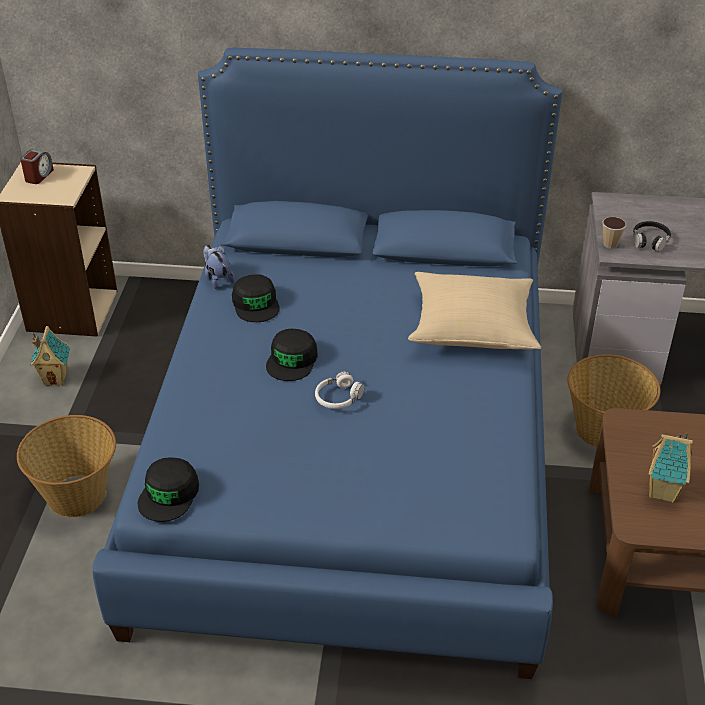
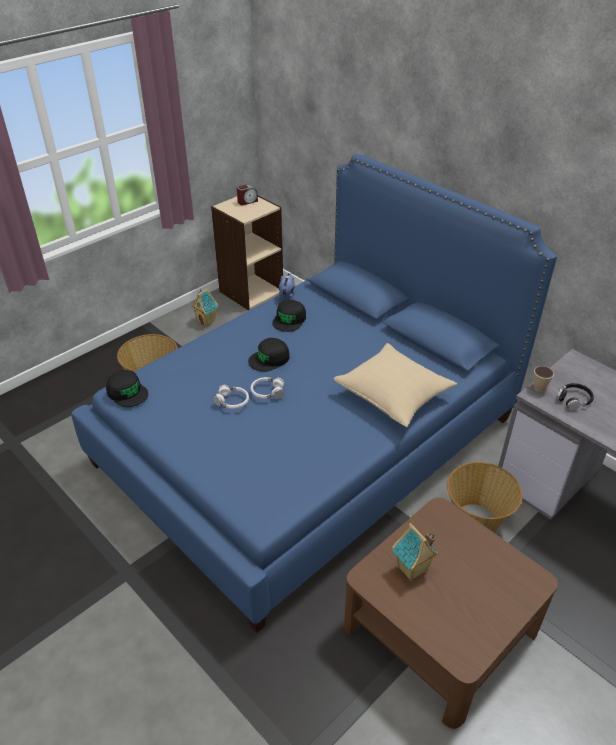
camera: 40 degrees right, 0 degrees up
(169, 494) = (127, 392): black cap -> black cap turned 105 degrees counterclockwise
(312, 430) = (232, 401): none -> white headphones

